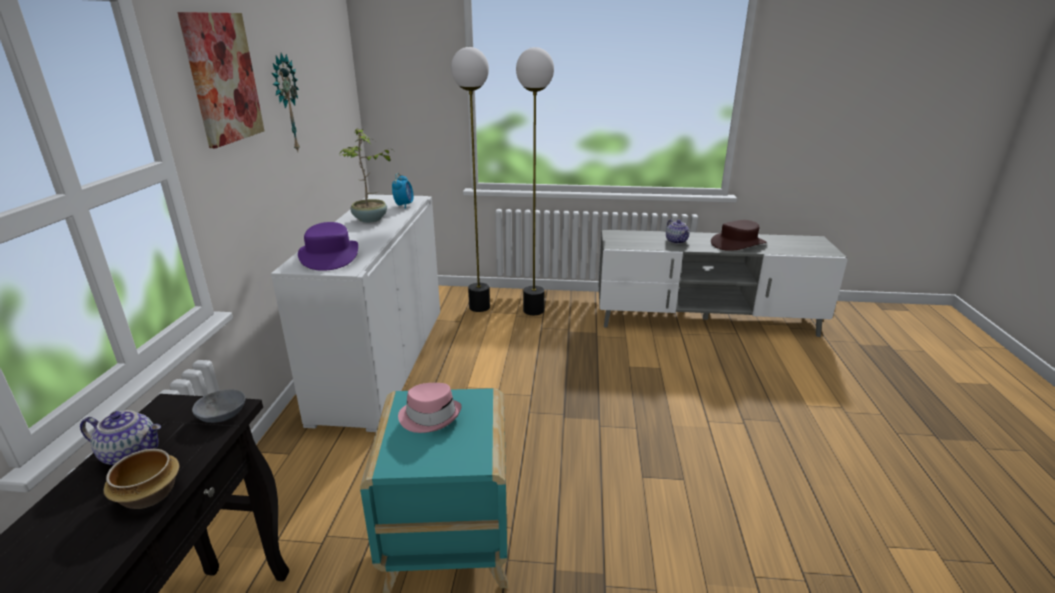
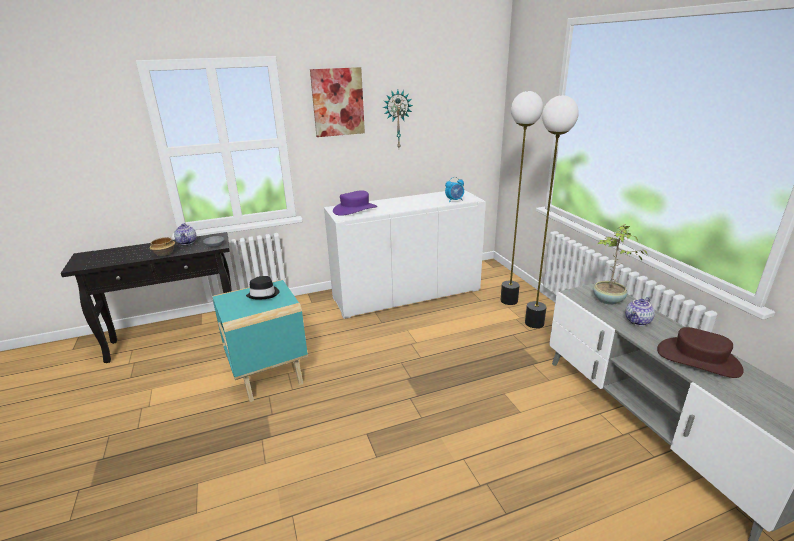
camera: 65 degrees right, 0 degrees up
(370, 220) = (418, 201): potted plant -> potted plant (607, 300)
(430, 416) = (264, 294): pink hat -> black hat

